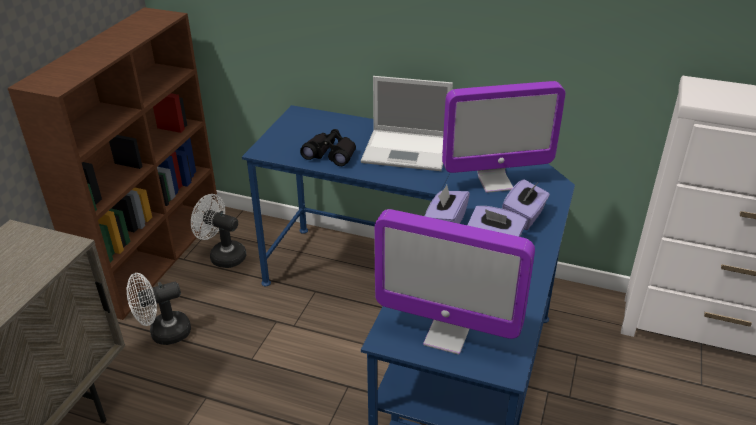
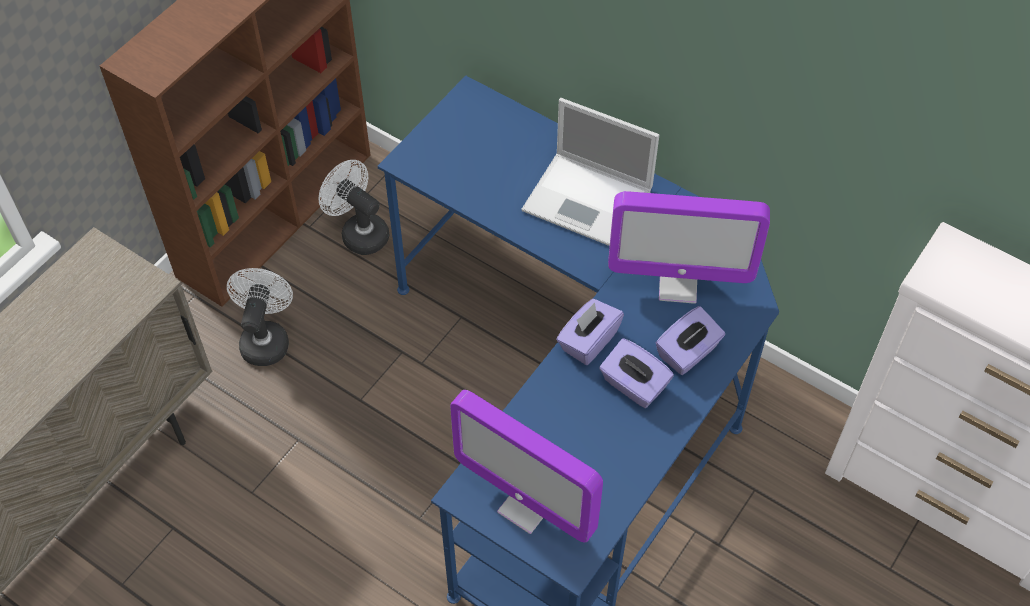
camera: 15 degrees right, 20 degrees up
(163, 333) = (266, 338): white fan -> white fan turned 105 degrees clockwise
(331, 154) = (489, 187): black binoculars -> none

